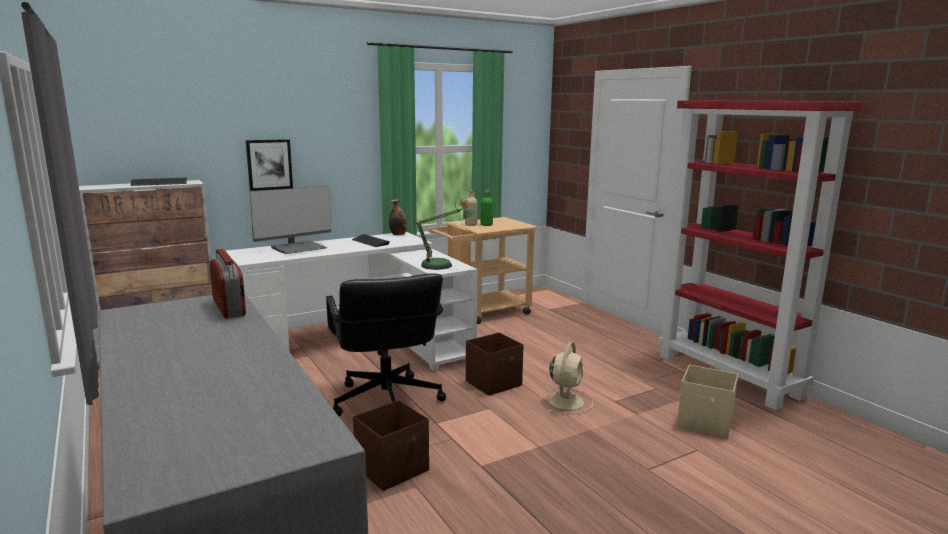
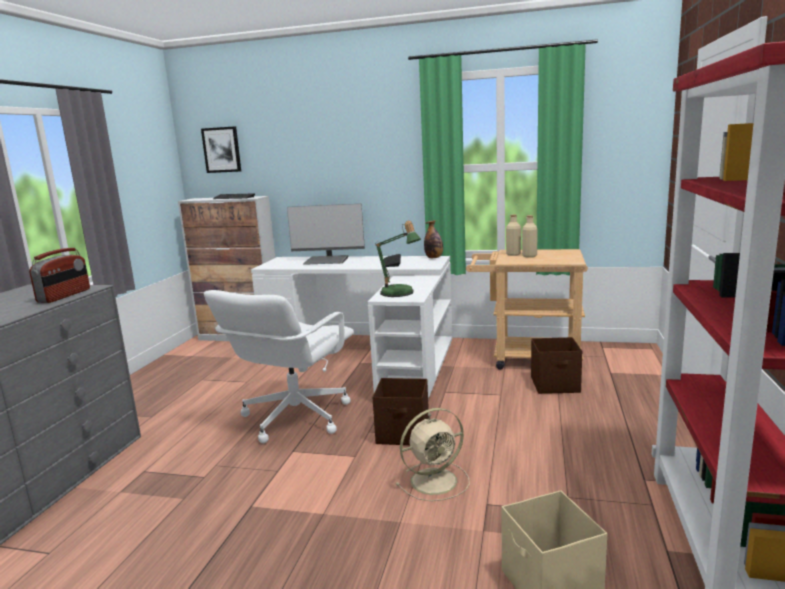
camera: 45 degrees right, 0 degrees up
(269, 164) = (324, 183): picture -> picture (222, 150)
(386, 402) = (294, 417): black office chair -> white office chair
(393, 469) = (198, 476): brown storage box -> brown storage box (556, 385)
(486, 225) = (529, 256): green bottle -> beige bottle

